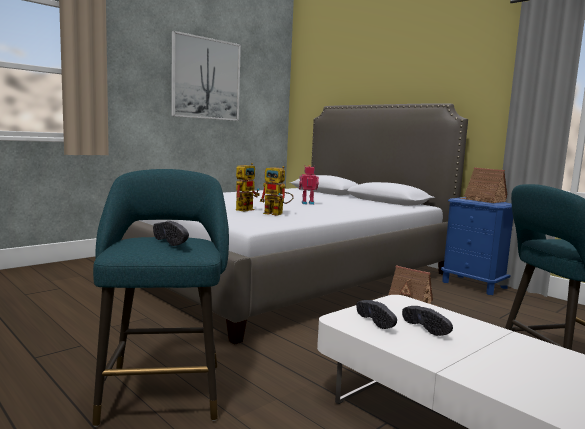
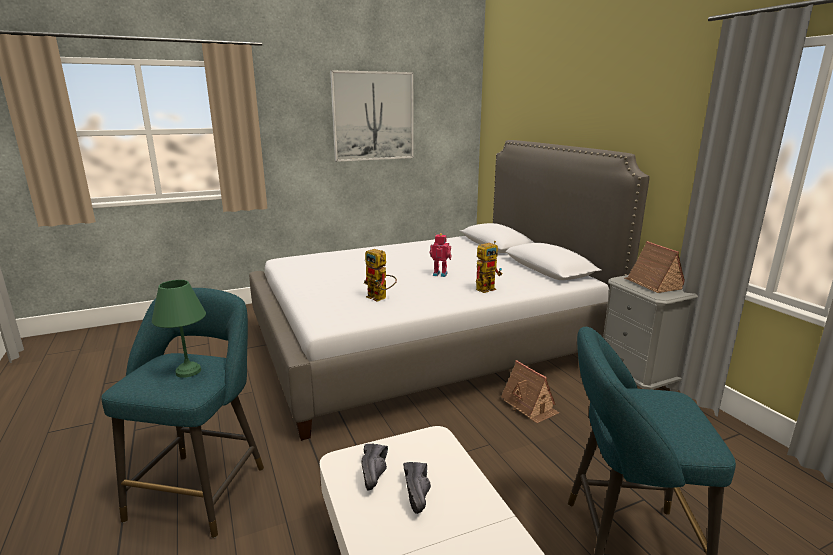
camera: 20 degrees right, 10 degrees up
(175, 242) = (187, 371): black shoe -> green table lamp
(246, 209) = (358, 286): toy robot -> toy robot (487, 288)
(474, 285) = (637, 381): blue nightstand -> grey nightstand

